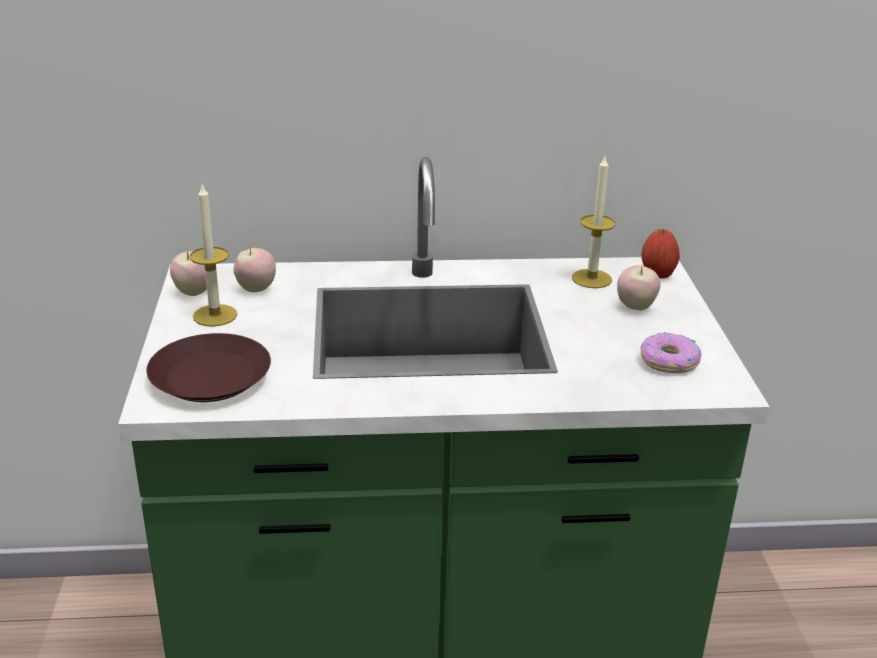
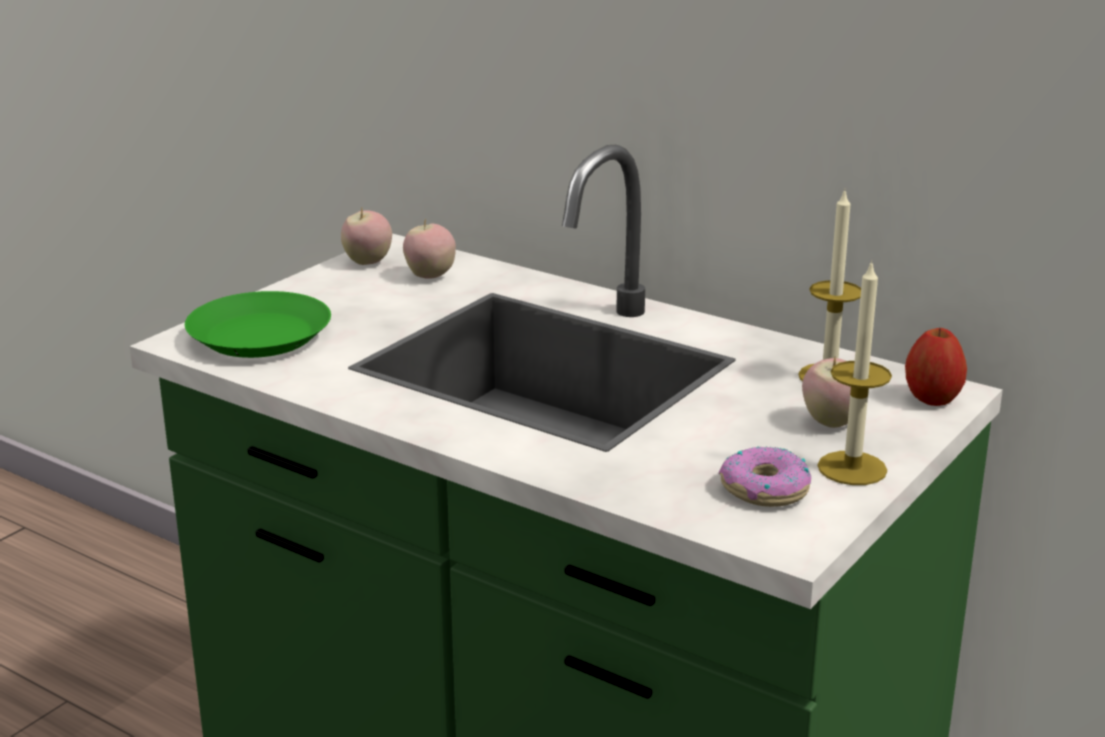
camera: 40 degrees right, 5 degrees down
(209, 378) = (258, 336): brown plate -> green plate
(215, 315) = (353, 287): candle -> candle (852, 468)

